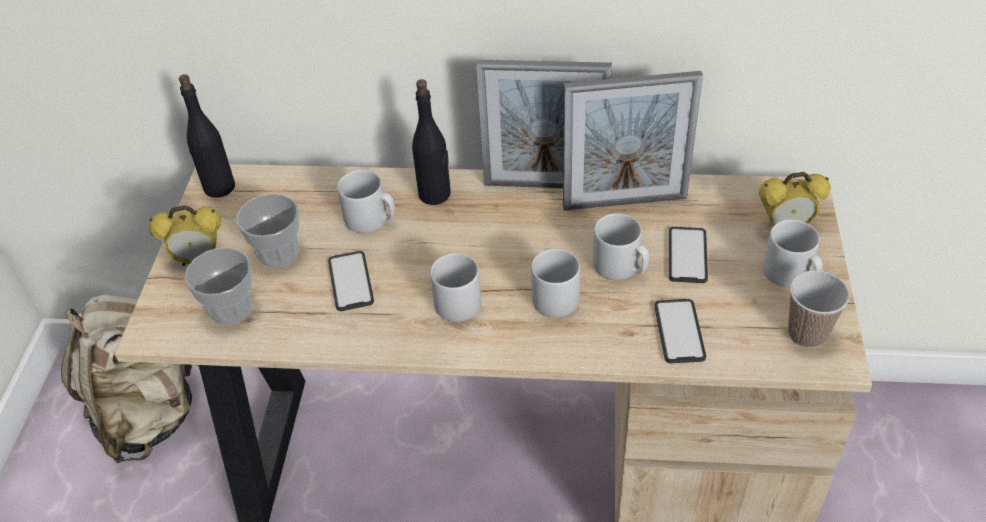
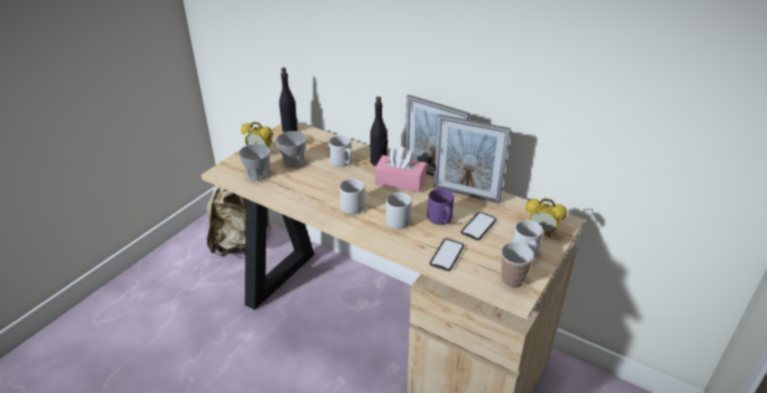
camera: 25 degrees right, 10 degrees down
(351, 281) = (314, 182): phone -> none
(501, 220) = (400, 181): none -> pink tissue box
(621, 267) = (441, 219): grey mug -> purple mug

